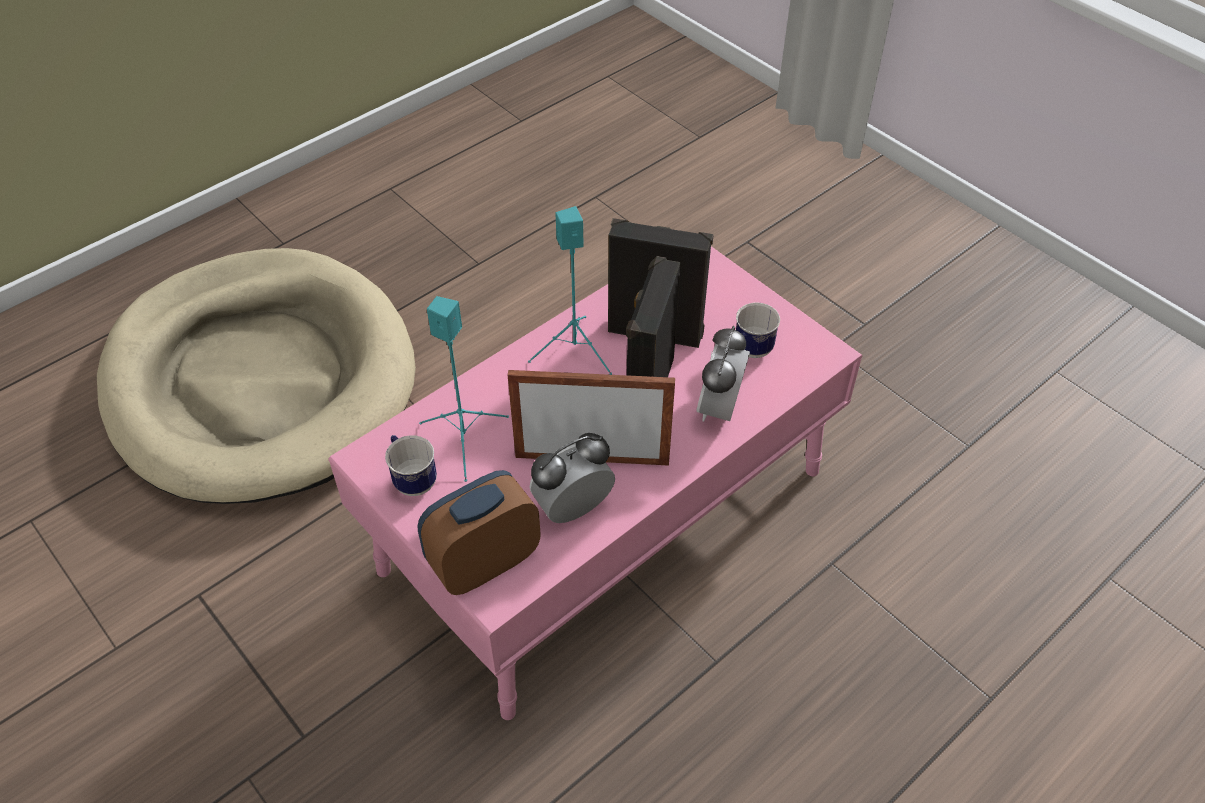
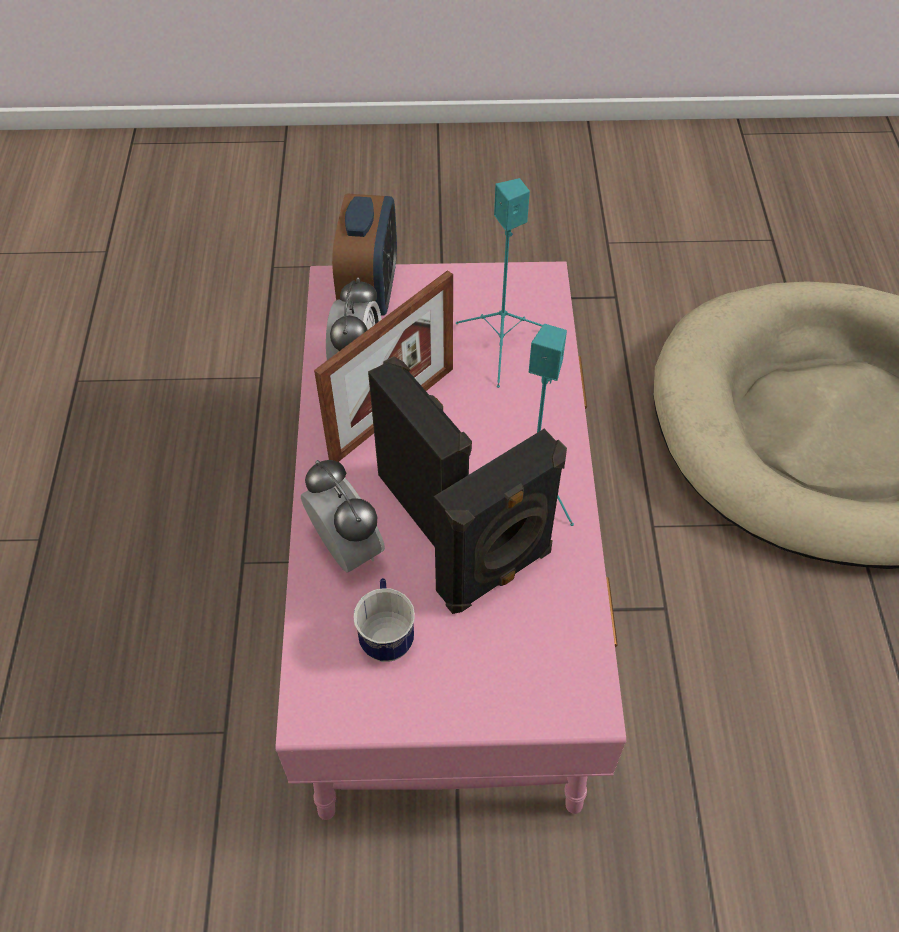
camera: 130 degrees right, 5 degrees up
(412, 479) = (492, 294): mug -> none

